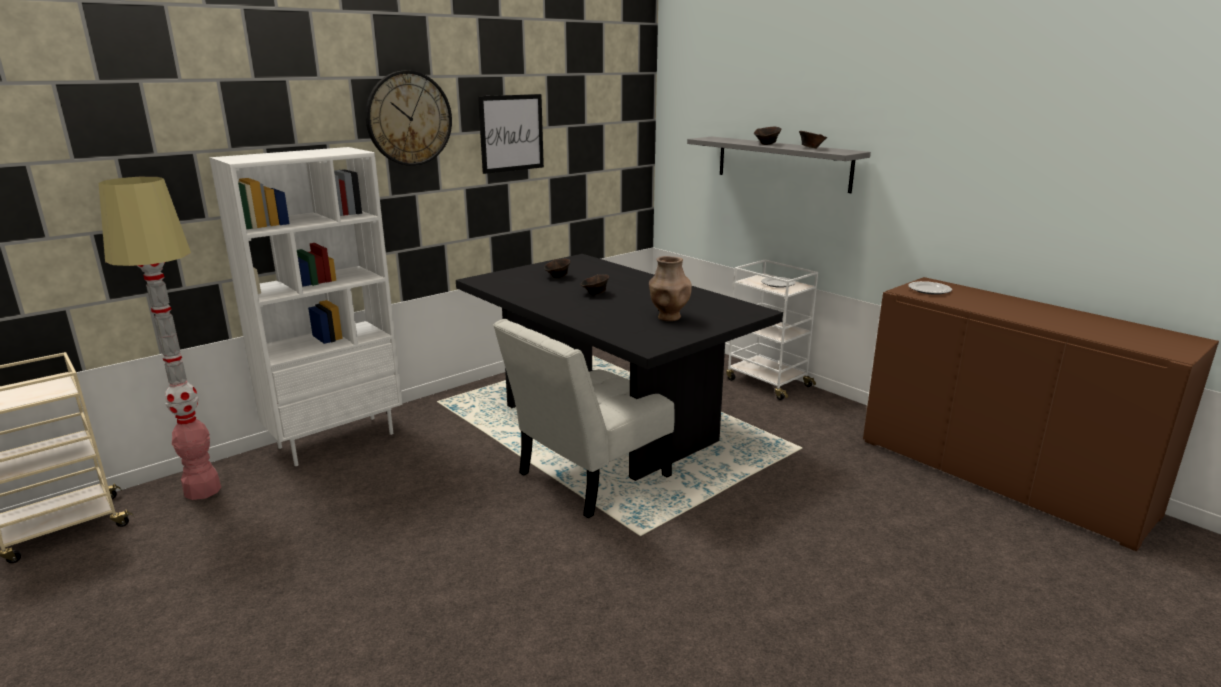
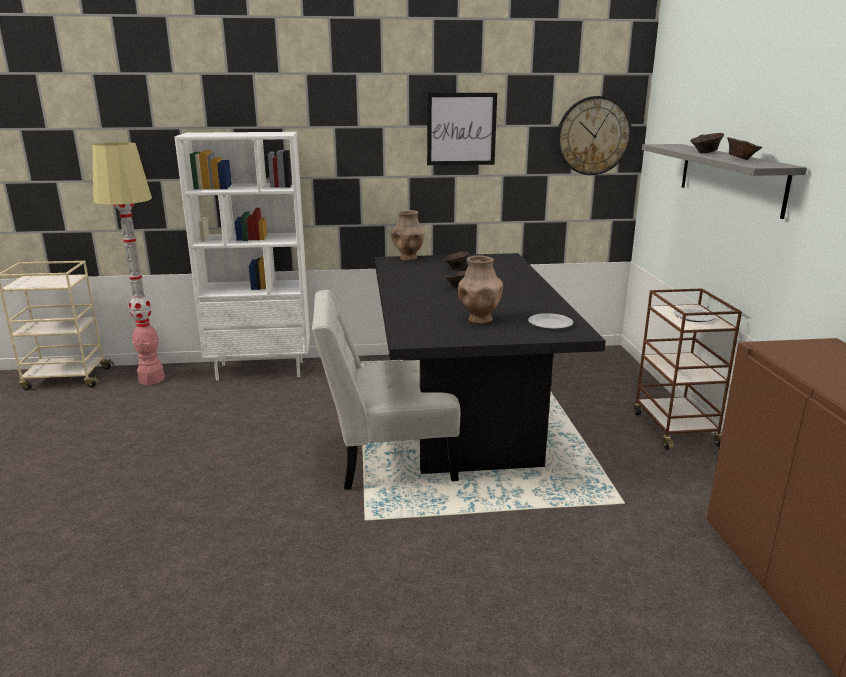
camera: 35 degrees right, 0 degrees up
(409, 118) = (356, 110): wall clock -> wall clock (593, 136)
(494, 275) = (408, 258): none -> brown vase
(767, 382) = (674, 428): white cart -> brown cart
(930, 290) = (808, 353): plate -> plate (550, 324)

